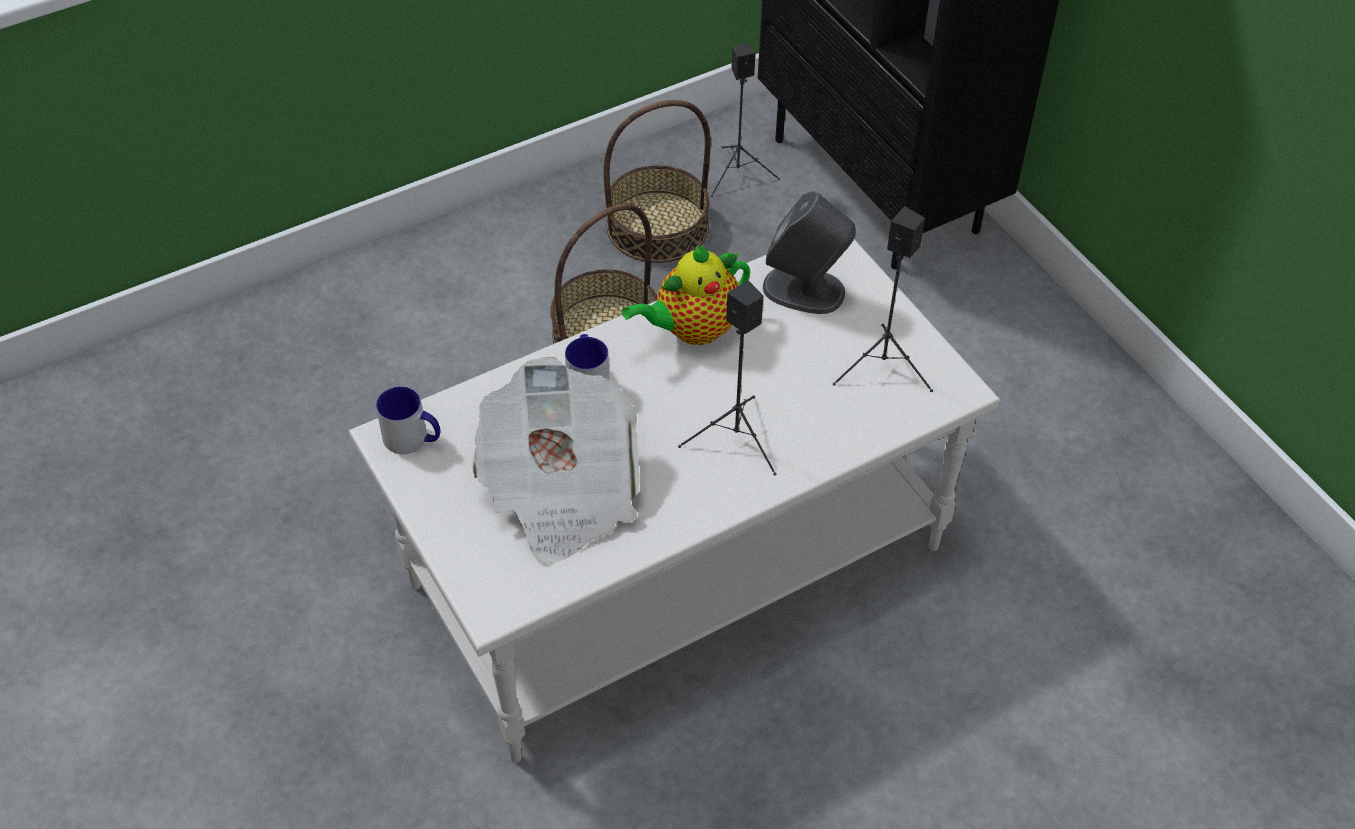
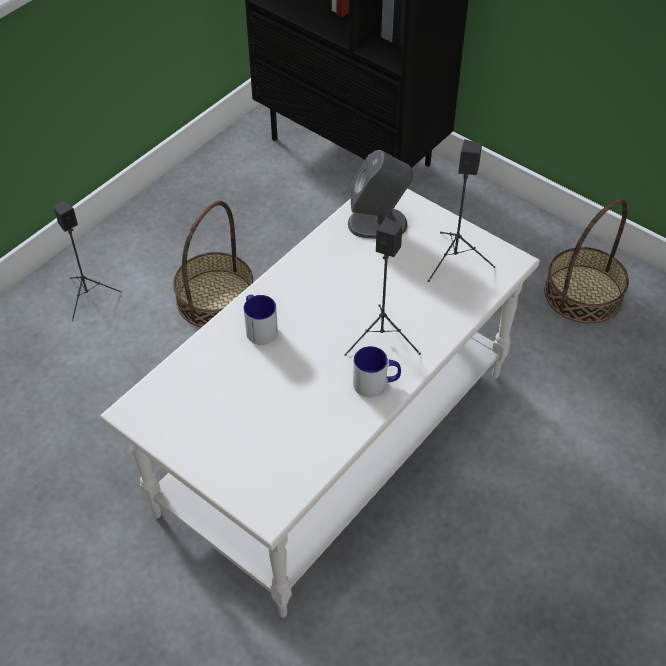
camera: 20 degrees left, 0 degrees up
(413, 439) = (152, 407): mug -> mug (376, 383)
(560, 490) = (276, 411): newspaper -> none
(657, 226) = (218, 216): basket -> basket (583, 293)
(692, 329) = (315, 271): teapot -> none
(738, 174) = (257, 167): black speaker -> black speaker (88, 296)

